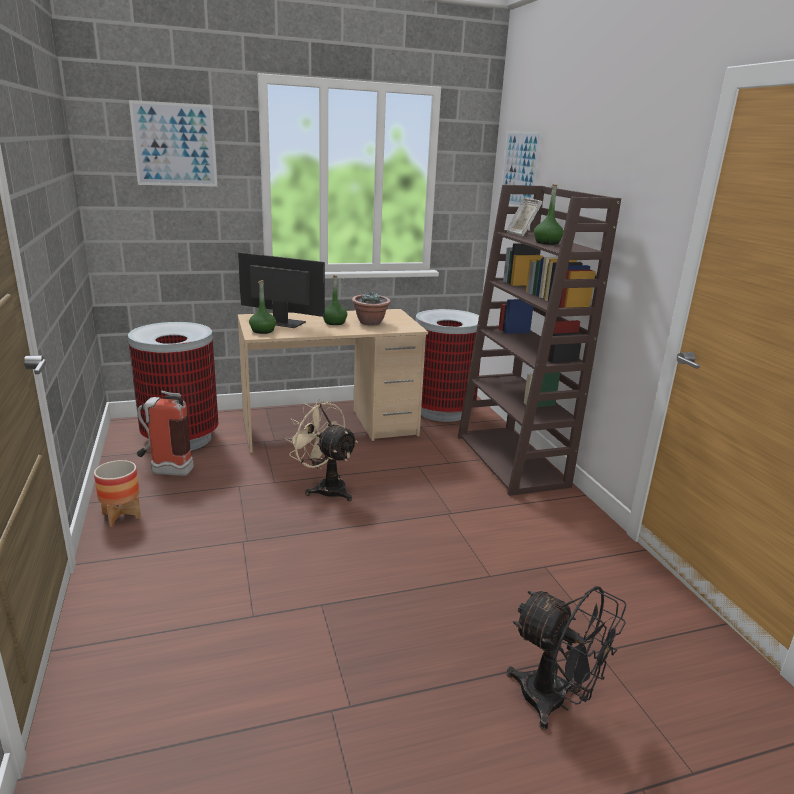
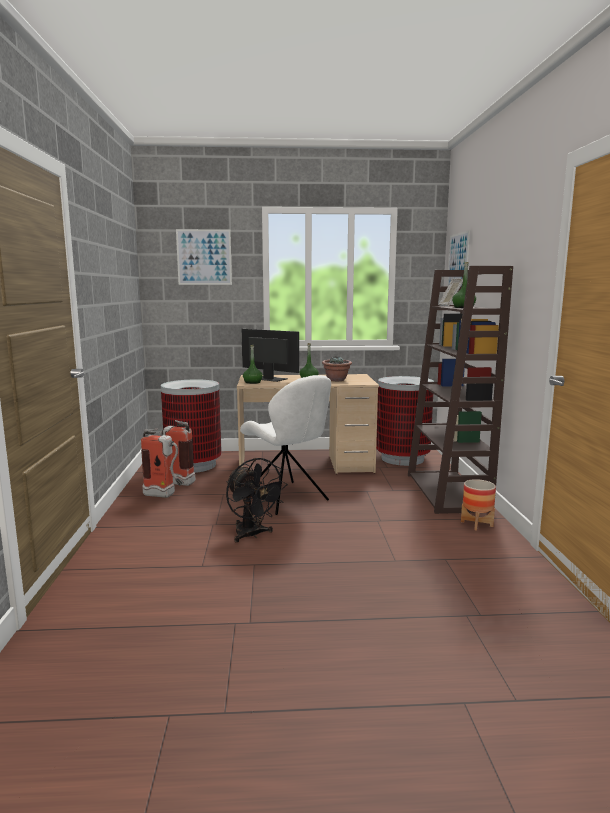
camera: 15 degrees right, 10 degrees down
(121, 516) = (136, 504): planter -> planter (476, 524)
(157, 496) = (164, 495): none -> fire extinguisher
(325, 487) = (287, 499): beige fan -> white chair
(555, 702) = (413, 641): black fan -> black fan (252, 535)

